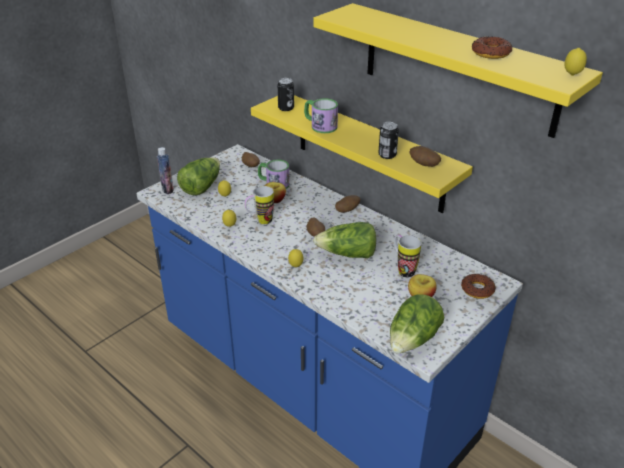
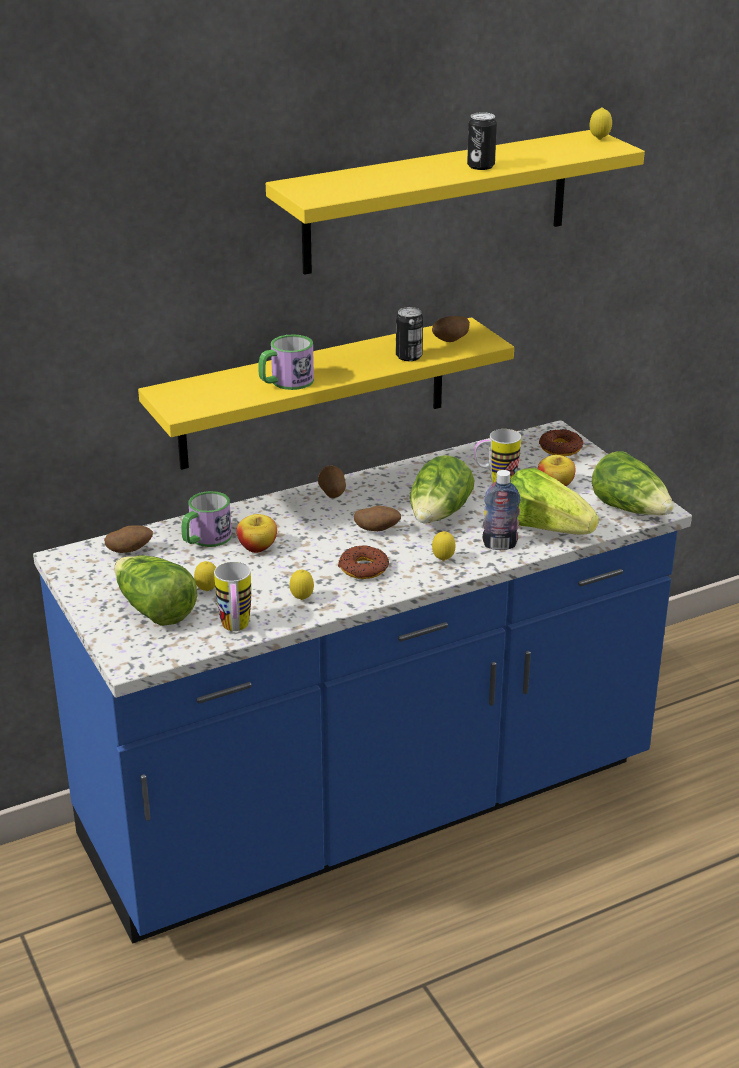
camera: 70 degrees left, 5 degrees down
(167, 189) = (135, 647): bottle -> bottle (499, 545)
(260, 221) = (308, 570): mug -> mug (235, 629)
(286, 108) = (202, 397): can -> can (480, 166)
(359, 301) = (544, 528): none -> lettuce
(490, 53) = (514, 154): donut -> donut (363, 568)

